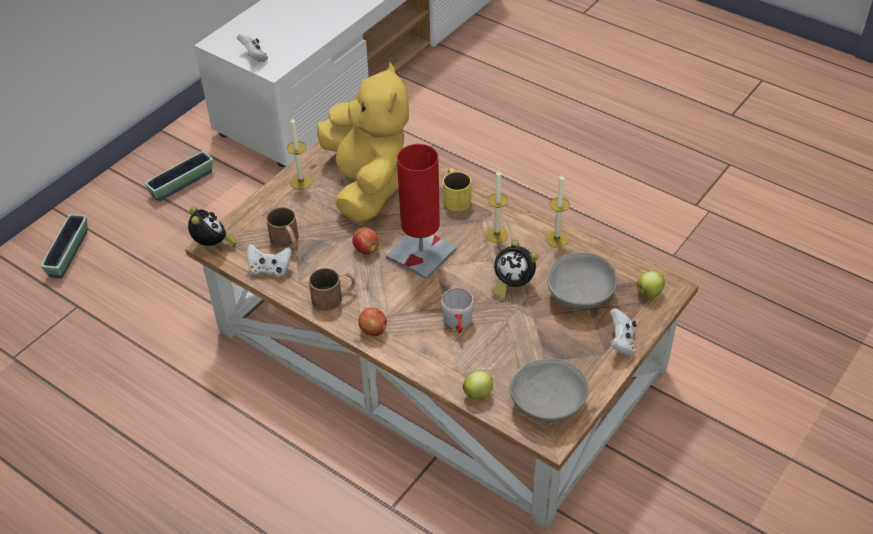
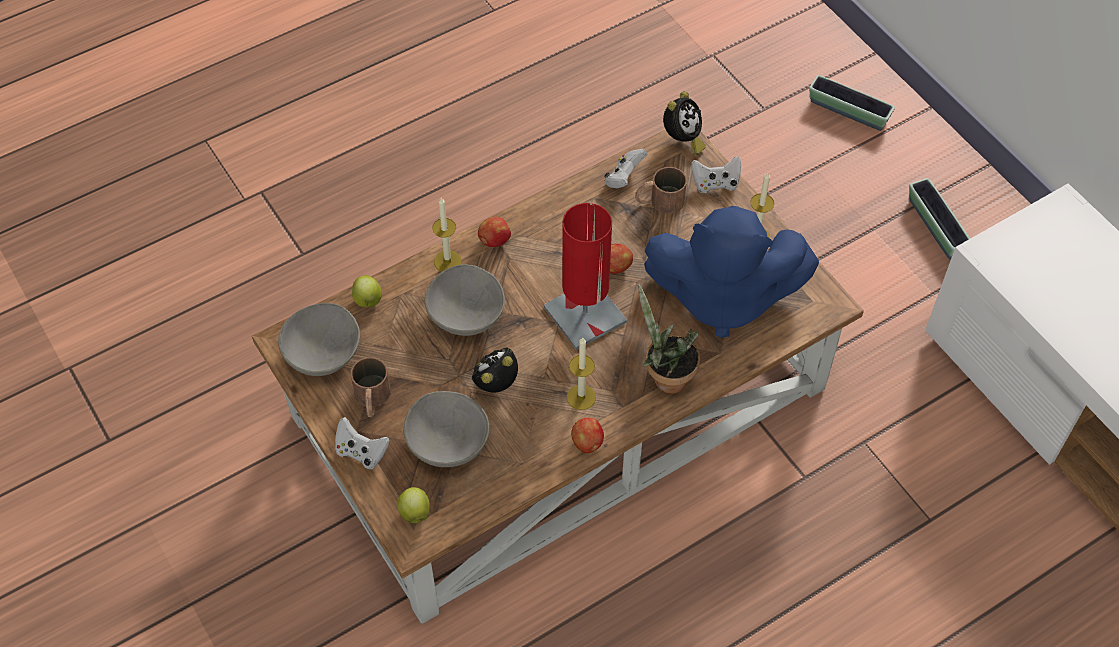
camera: 110 degrees right, 10 degrees up
(213, 245) = (682, 140): alarm clock -> alarm clock turned 60 degrees counterclockwise
(254, 57) = (1019, 238): white game controller -> white game controller (715, 184)
(334, 297) = (557, 221): brown mug -> brown mug (372, 399)
(367, 186) = (722, 297): yellow plush toy -> blue plush toy
(455, 196) = (665, 378): yellow mug -> potted plant
(458, 324) = (465, 314): grey mug -> grey bowl
(533, 220) = (587, 443): none -> apple
(556, 239) = (545, 455): candle -> candle (447, 261)

